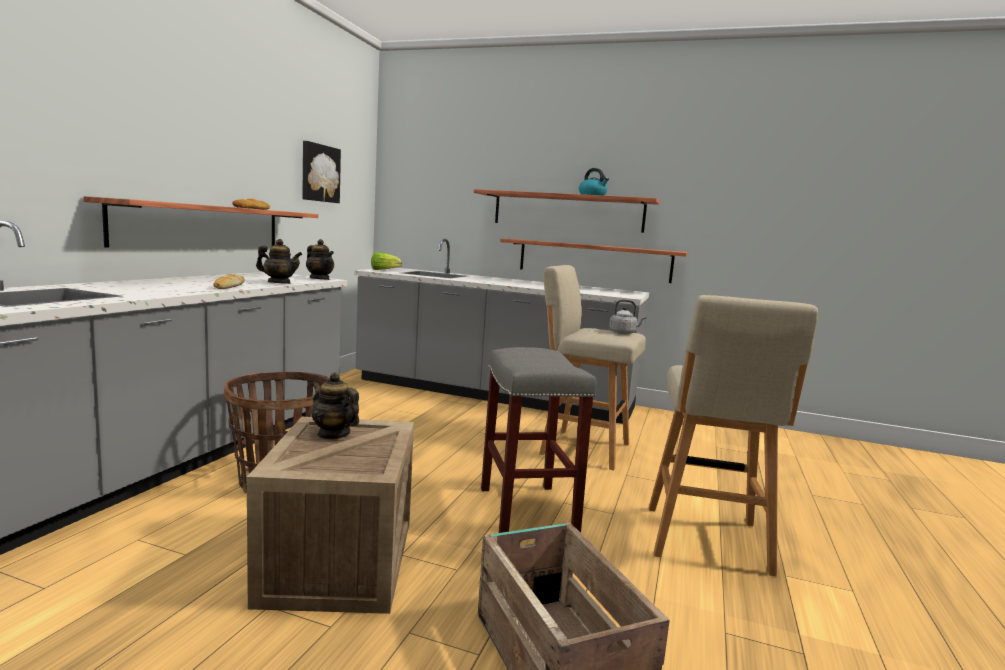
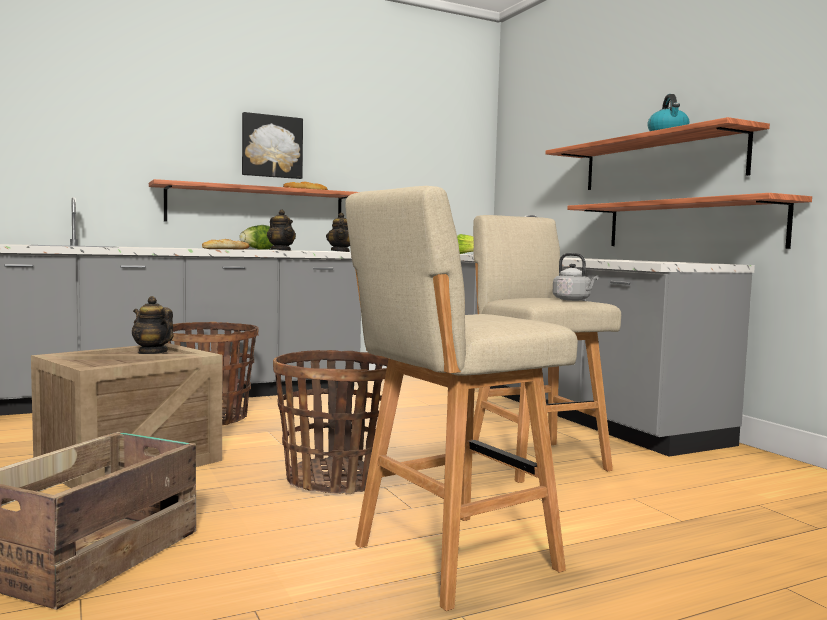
camera: 45 degrees right, 5 degrees down
(216, 277) = (257, 249): none -> lettuce
(319, 173) = (404, 156): picture -> picture (272, 146)
(333, 434) = (152, 352): teapot -> teapot turned 45 degrees counterclockwise
(526, 509) = (334, 480): grey stool -> basket

